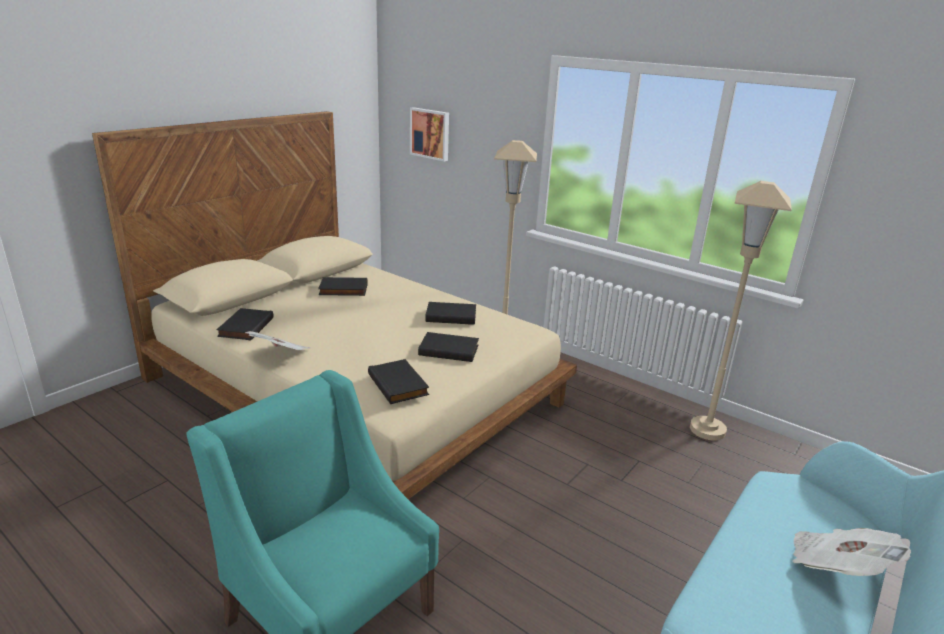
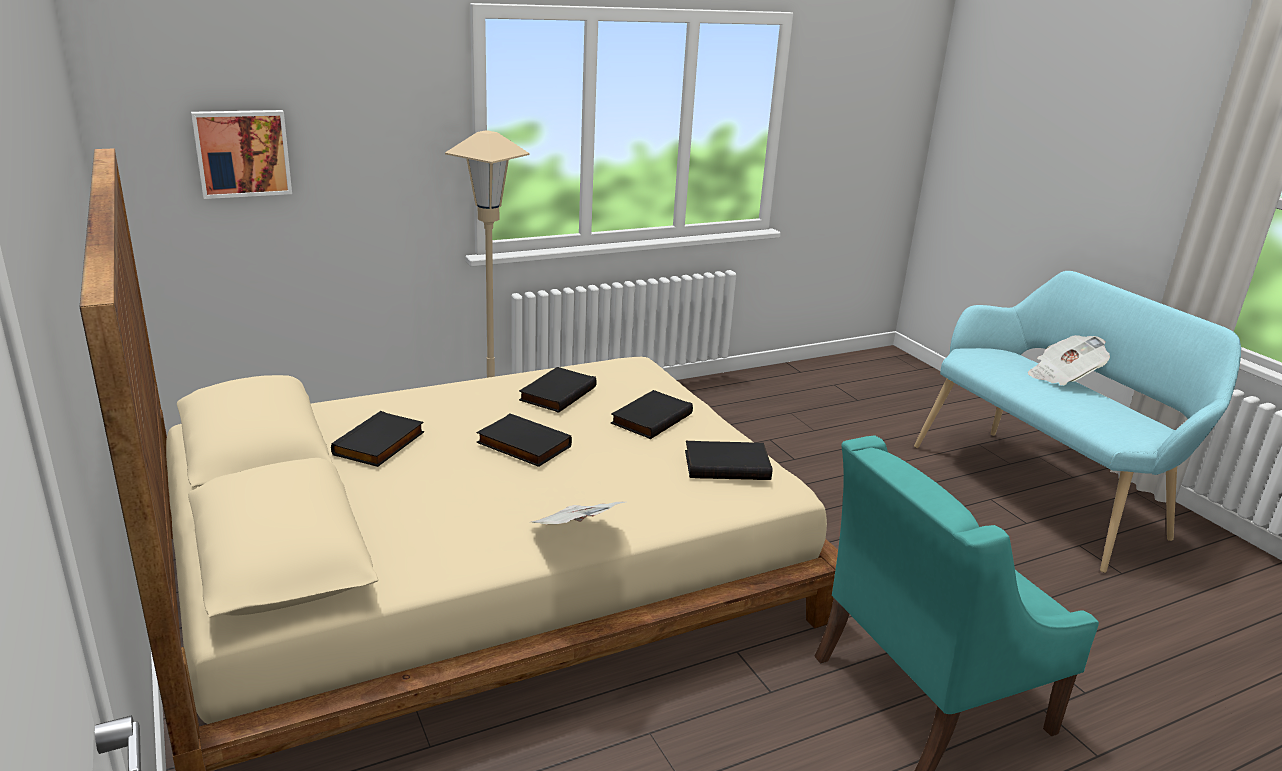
camera: 65 degrees left, 0 degrees up
(245, 327) = (436, 552): black book -> black book (522, 445)
(707, 430) = (743, 390): beige floor lamp -> none

